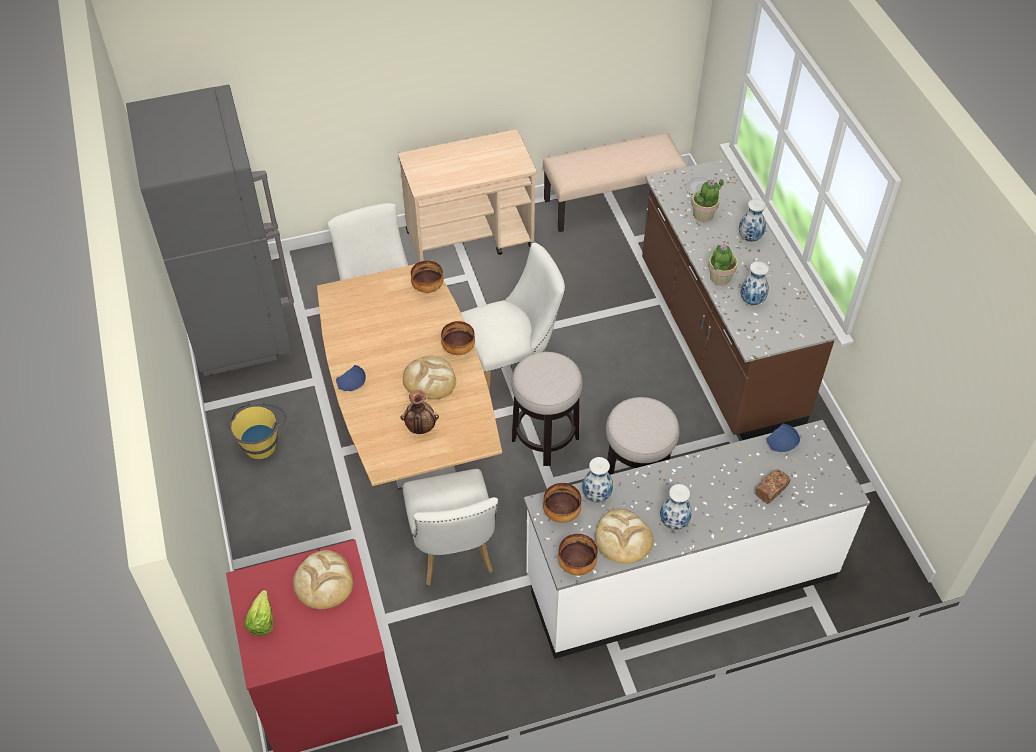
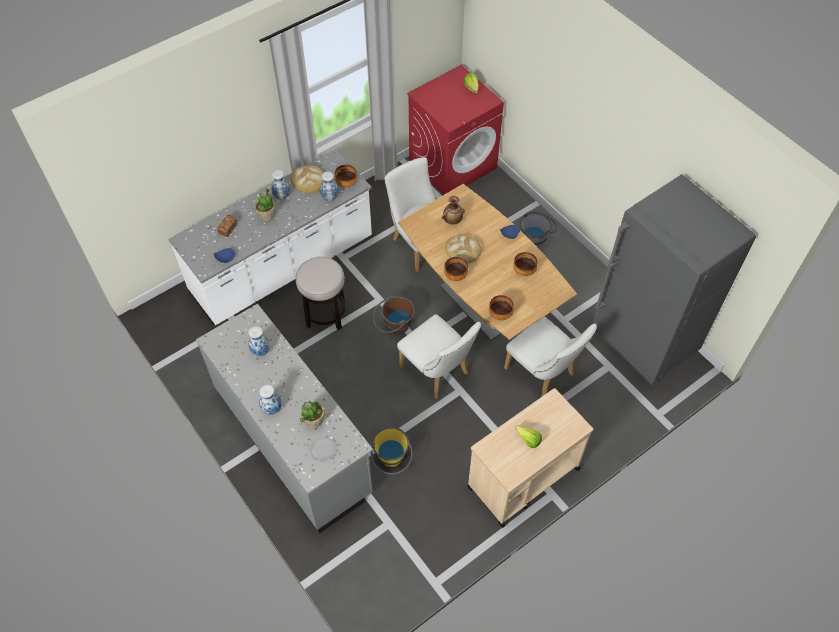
camera: 160 degrees right, 5 degrees up
(262, 441) = (570, 271): yellow bucket -> yellow bucket (392, 461)
(276, 505) = (536, 238): none -> grey bucket
(323, 582) = (452, 110): bread -> none
(473, 163) = (526, 438): none -> lettuce
(512, 365) = (438, 373): white chair -> white chair turned 90 degrees counterclockwise
(545, 438) = (394, 327): stool -> brown bucket
(577, 564) = (328, 161): bowl -> bowl (523, 271)
(612, 202) = (420, 563): beige bench -> none
(717, 342) = (294, 441): brown counter -> grey counter
(719, 277) = (288, 364): potted plant -> potted plant (267, 215)

